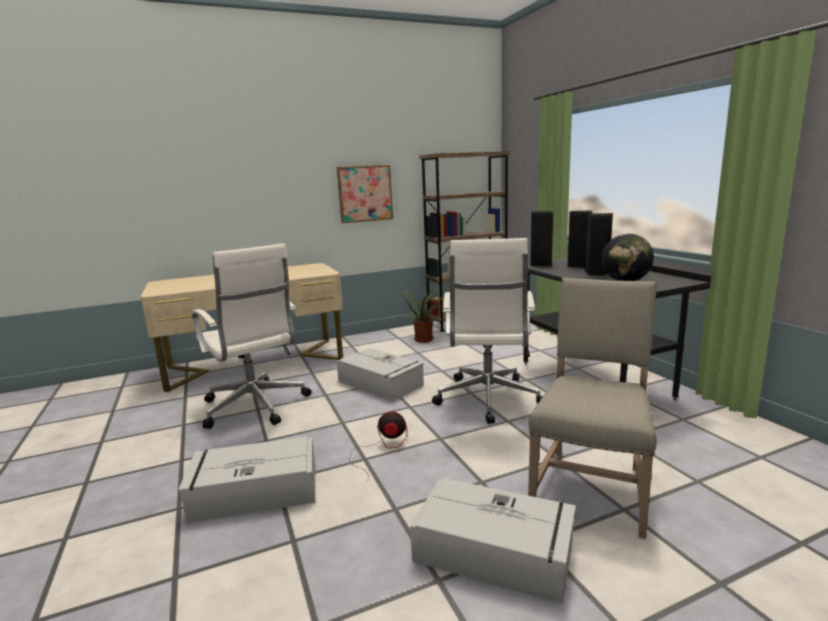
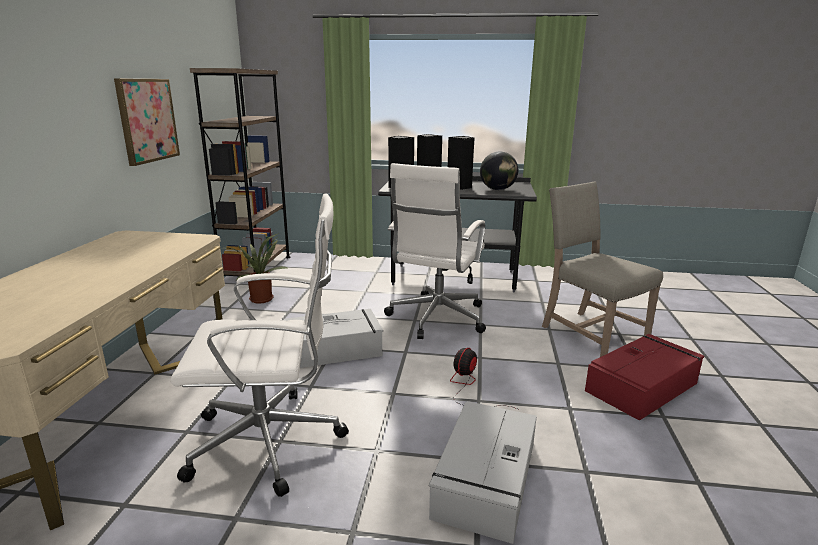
camera: 60 degrees left, 5 degrees up
(487, 399) = (436, 318): white office chair -> white office chair turned 75 degrees clockwise
(496, 552) = (642, 386): grey storage box -> red storage box

